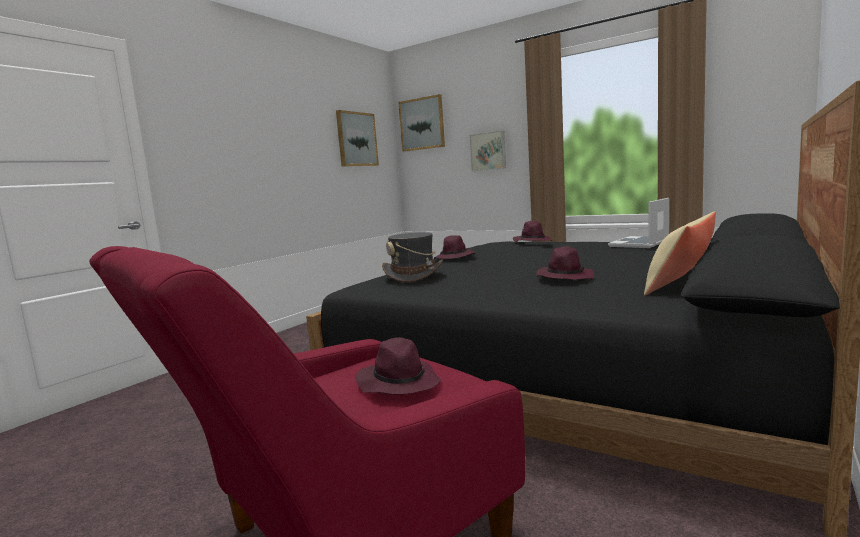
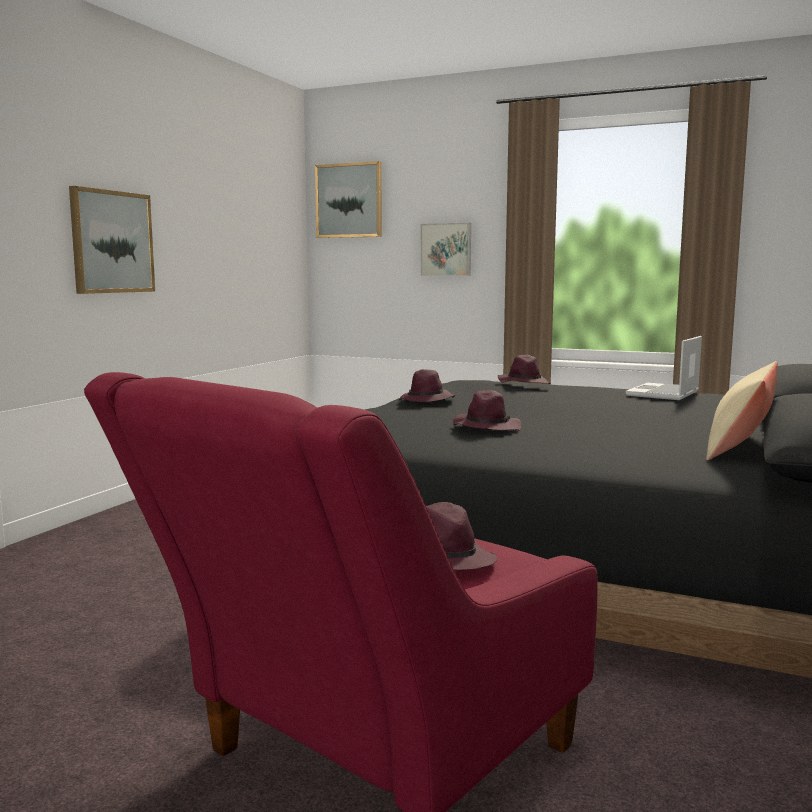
camera: 10 degrees left, 0 degrees up
(356, 139) = (256, 216): picture -> picture (111, 242)
(413, 275) = (390, 423): grey hat -> none
(564, 277) = (596, 434): purple hat -> purple hat (486, 428)

